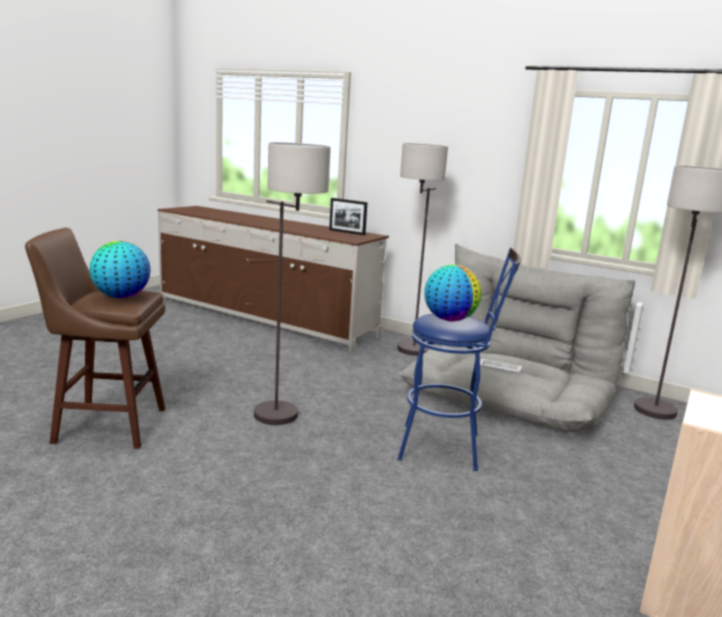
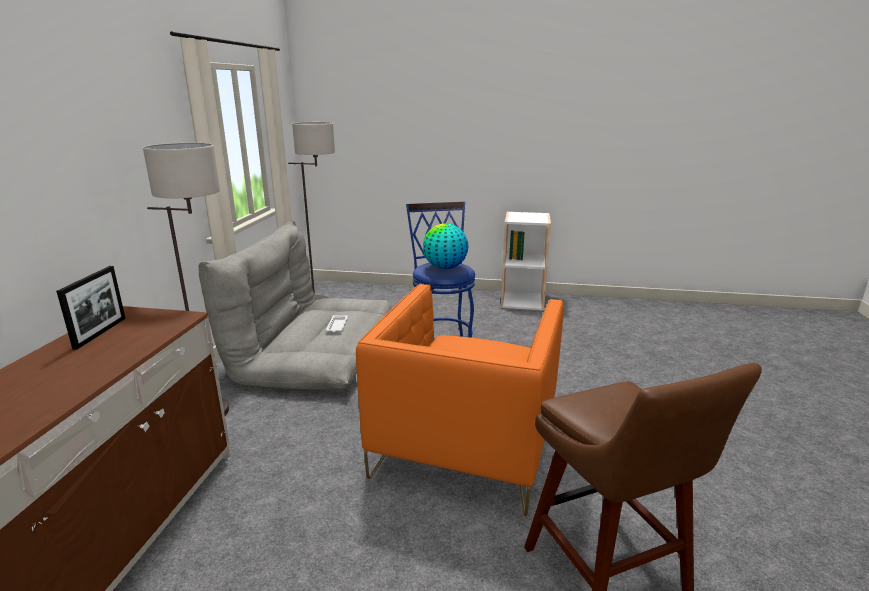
camera: 110 degrees left, 5 degrees up
(121, 297) = (615, 401): globe -> none
(285, 419) = (466, 447): grey floor lamp -> orange armchair

